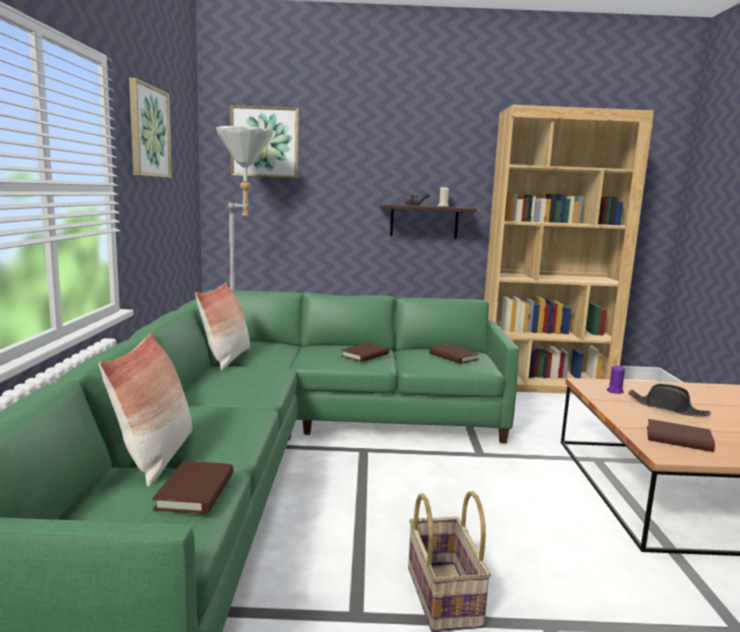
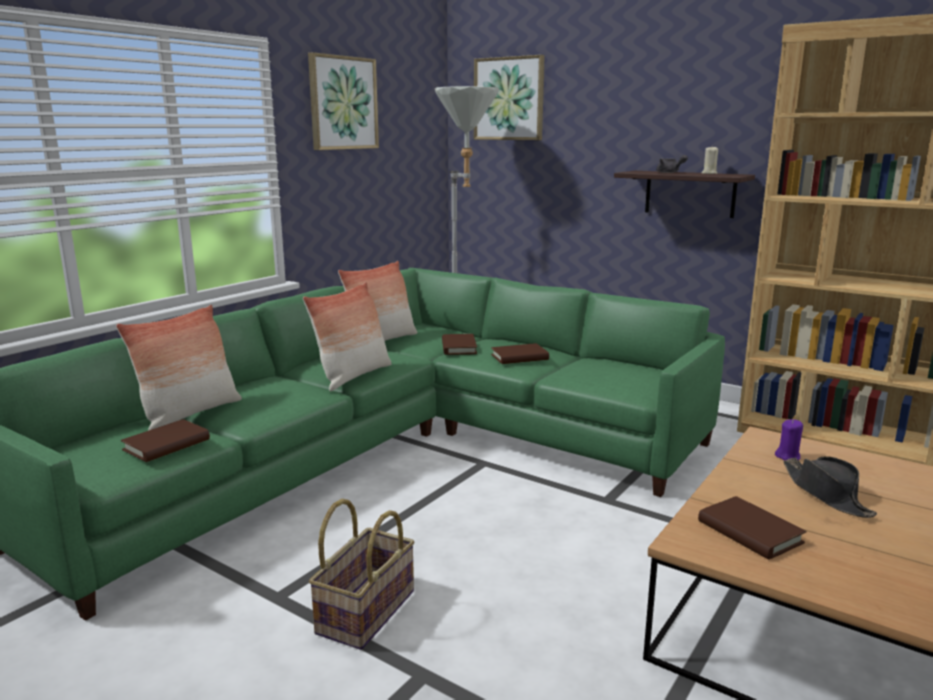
camera: 35 degrees right, 5 degrees up
(256, 391) = (353, 376): none -> pillow
(453, 356) = (621, 374): brown book -> brown book (458, 347)

